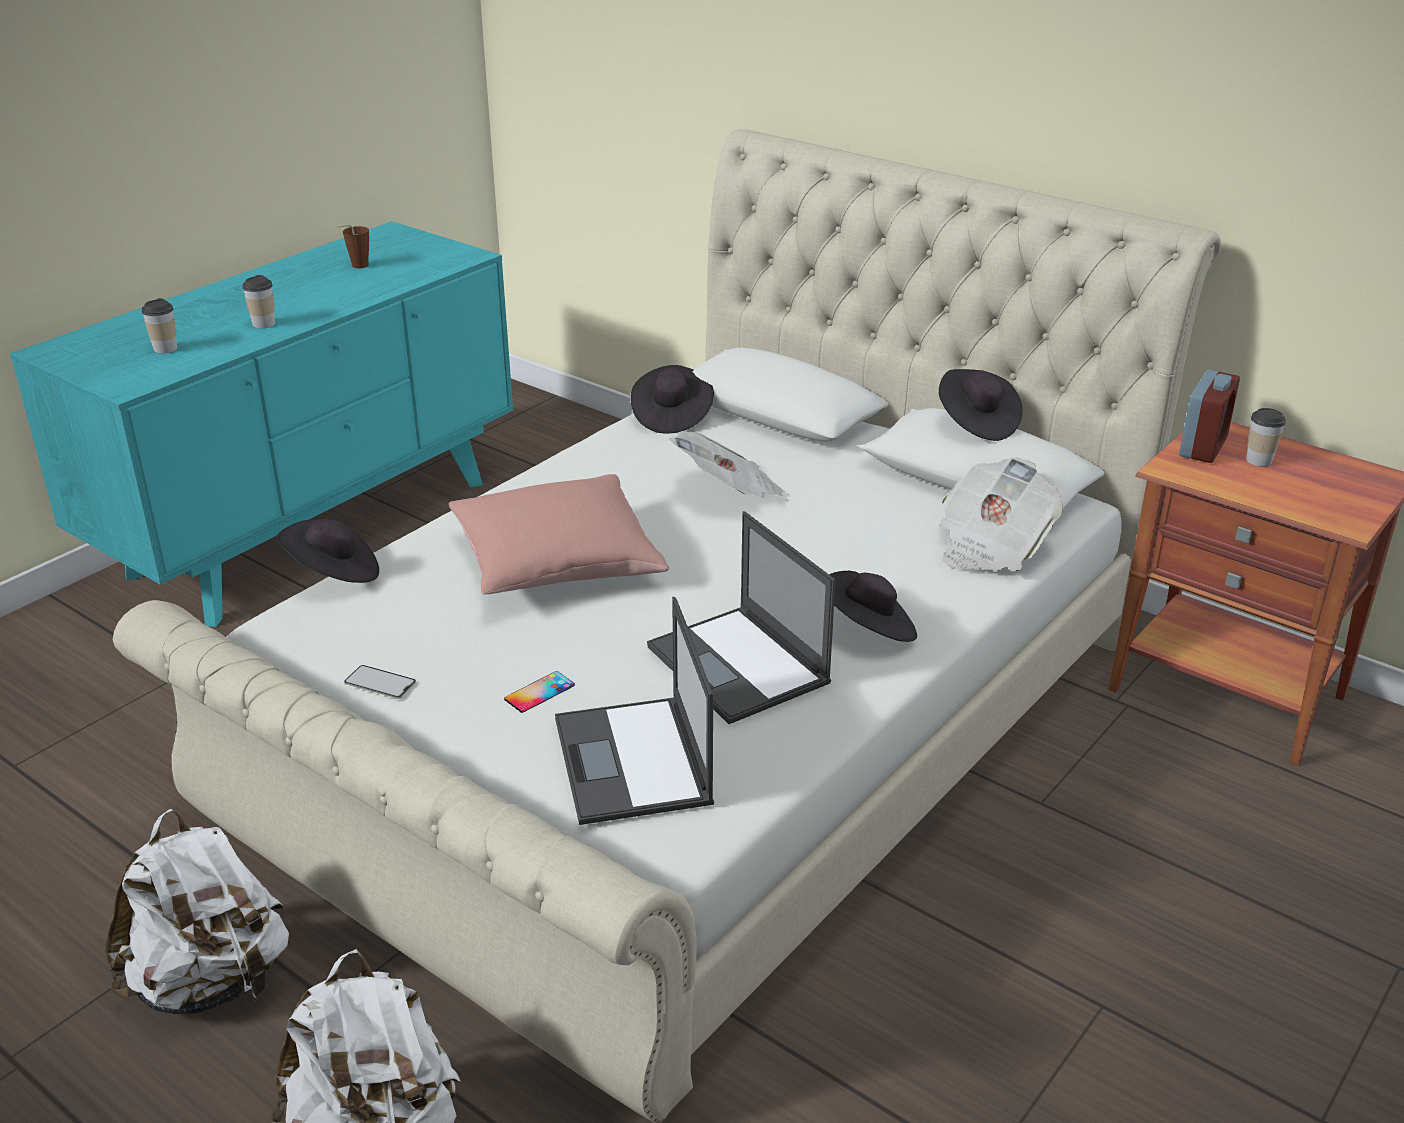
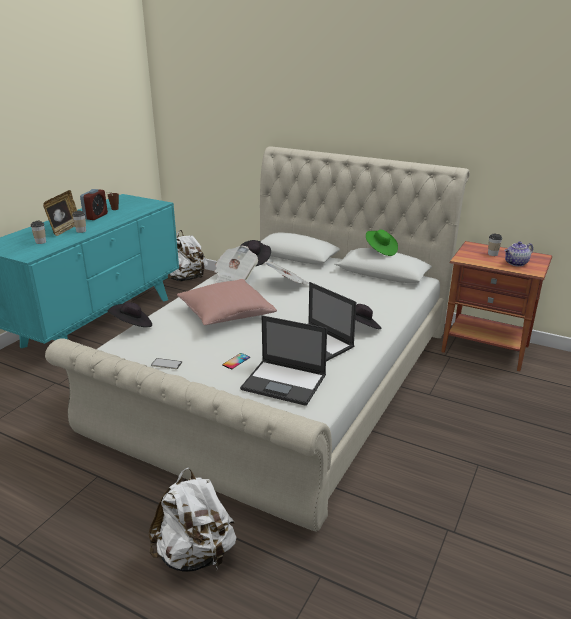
camera: 10 degrees left, 5 degrees down
(211, 981) = (103, 502): white backpack -> white backpack (187, 279)
(229, 316) = (65, 229): none -> picture frame
(633, 762) = (285, 382): laptop -> laptop turned 45 degrees counterclockwise
(976, 423) = (380, 250): black hat -> green hat
(991, 545) = (397, 294): newspaper -> newspaper (234, 278)
(1203, 447) = (470, 251): alarm clock -> alarm clock (96, 216)
(1311, 495) = (516, 263): none -> teapot

